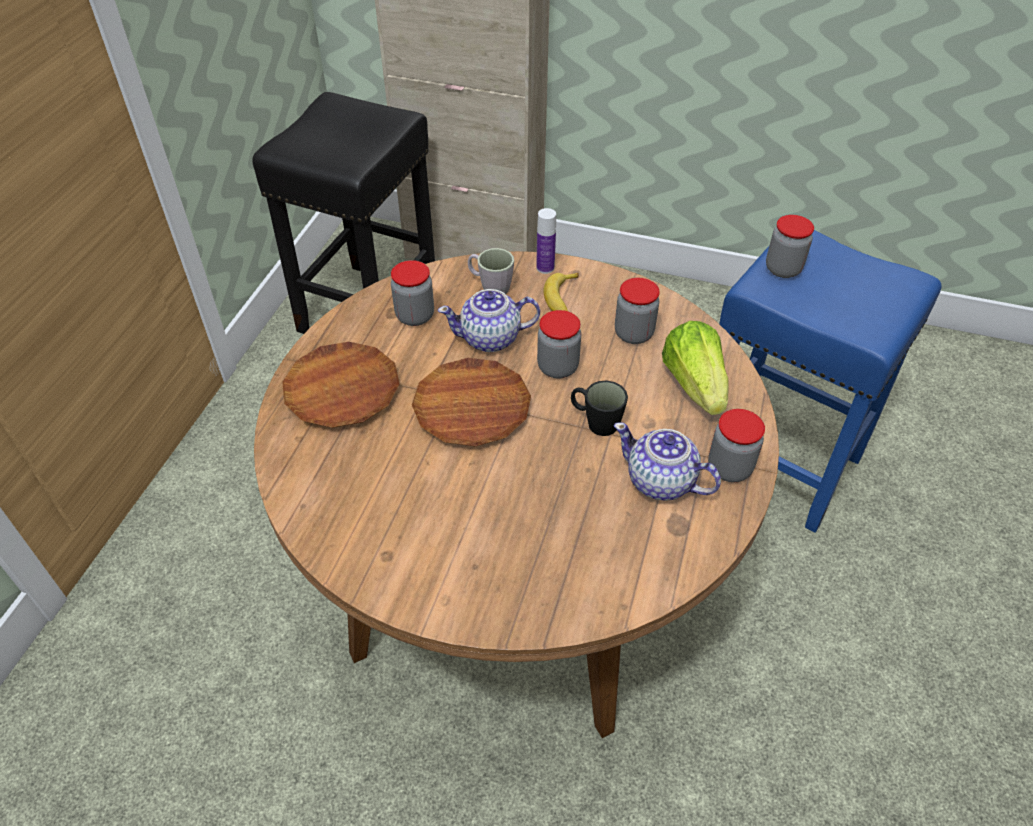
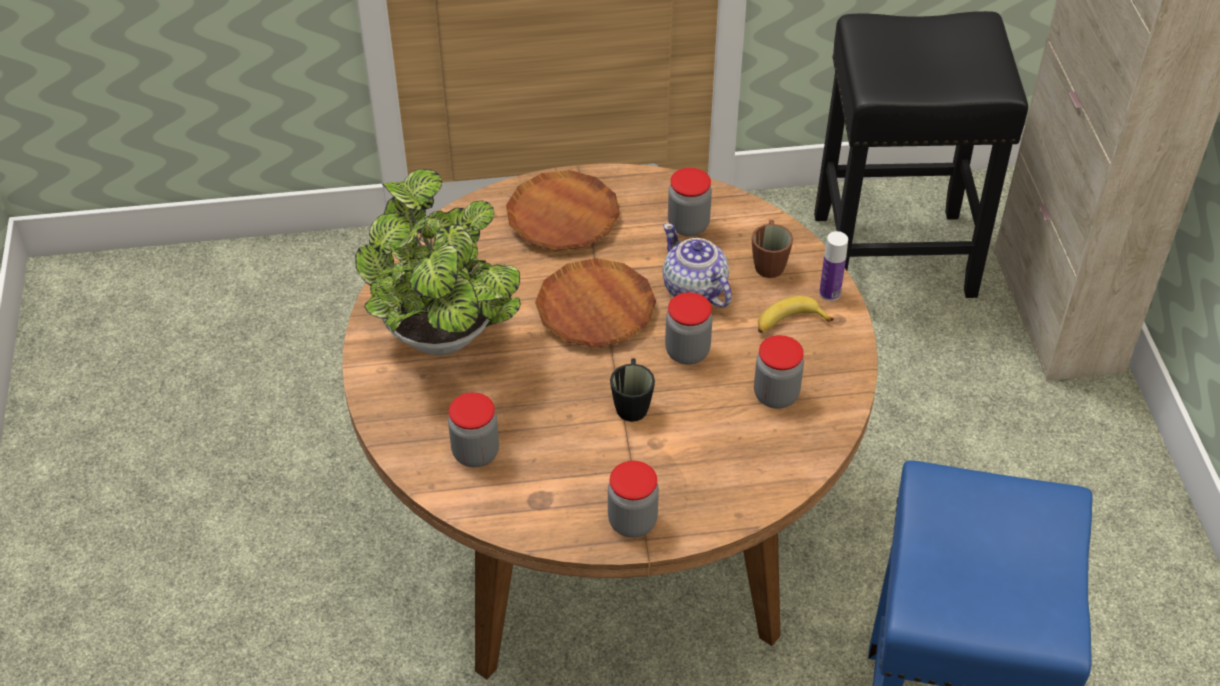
camera: 65 degrees right, 0 degrees up
(438, 532) = (444, 340): none -> potted plant
(490, 286) = (769, 262): grey mug -> brown mug
(661, 482) = (584, 473): teapot -> none
(695, 385) = (732, 465): lettuce -> none
(783, 269) = (981, 497): jar -> jar (475, 453)

